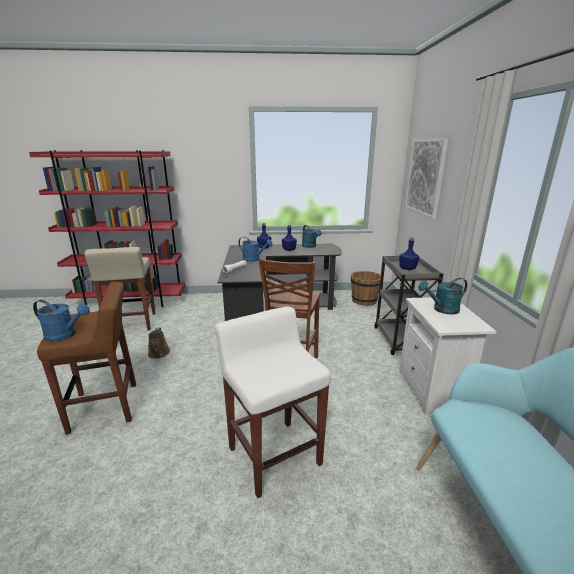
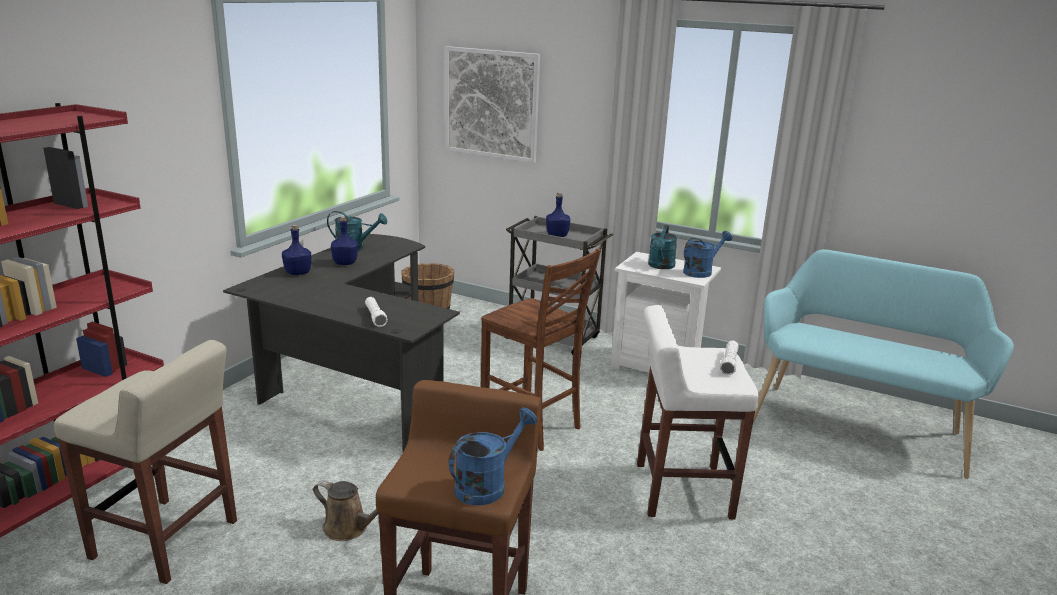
camera: 60 degrees left, 0 degrees up
(254, 259) = (348, 294): blue watering can -> blue watering can (701, 271)
(293, 374) = (729, 363): none -> white flashlight

